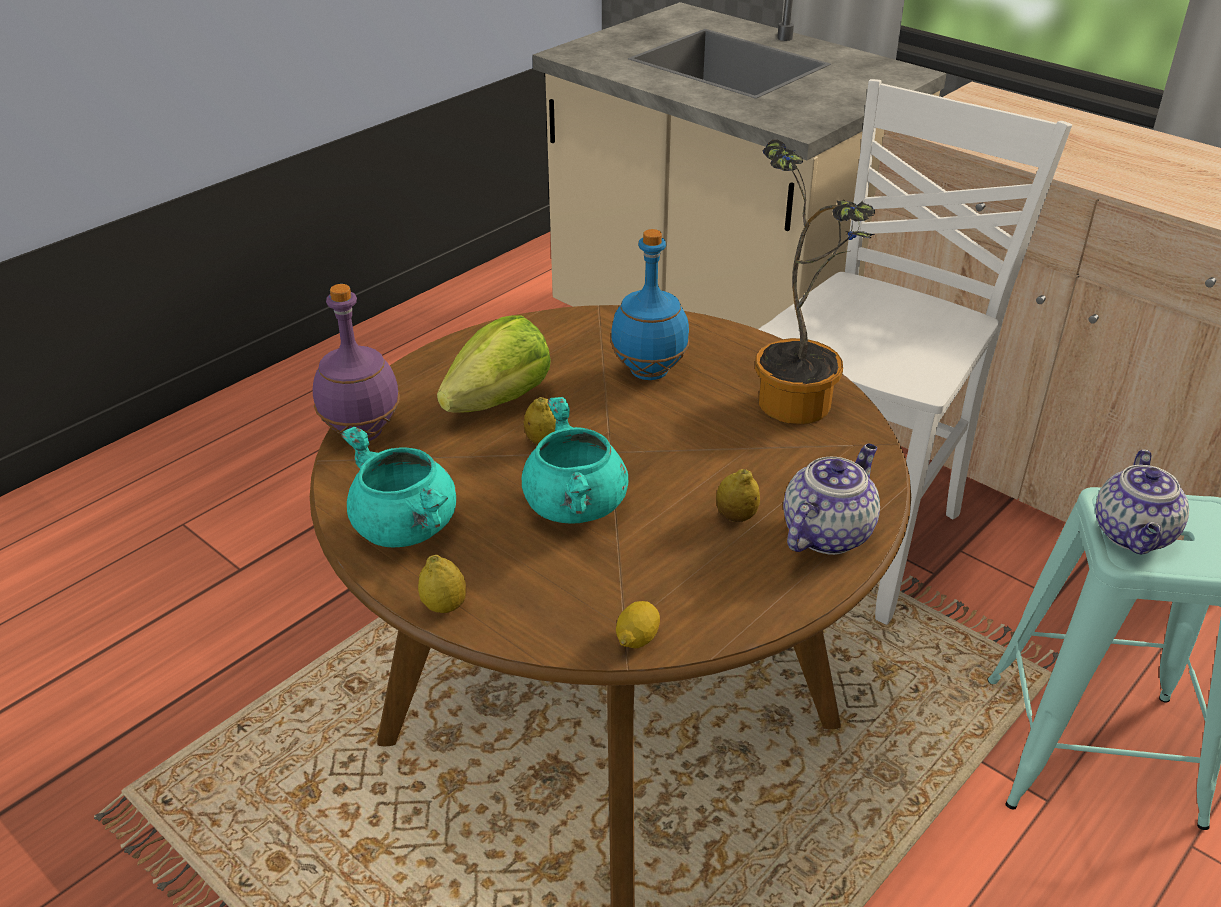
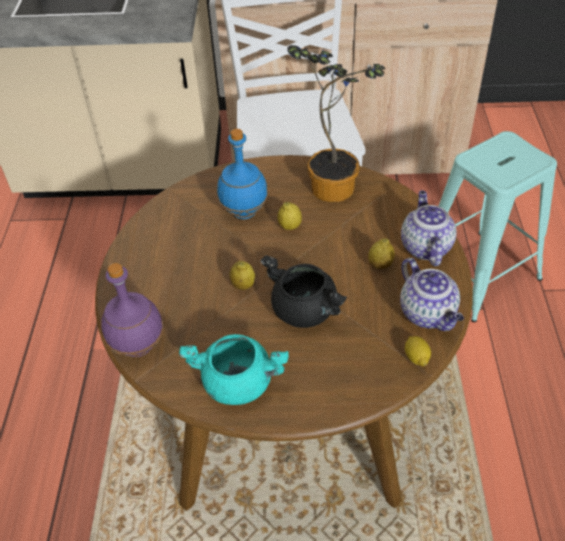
camera: 40 degrees left, 10 degrees up
(444, 606) = (313, 410): lemon -> lemon (290, 226)
(499, 400) = (189, 277): lettuce -> none
(576, 507) = (305, 311): turquoise cooking pot -> black cooking pot
(1134, 536) = (496, 169): teapot -> teapot (428, 314)

